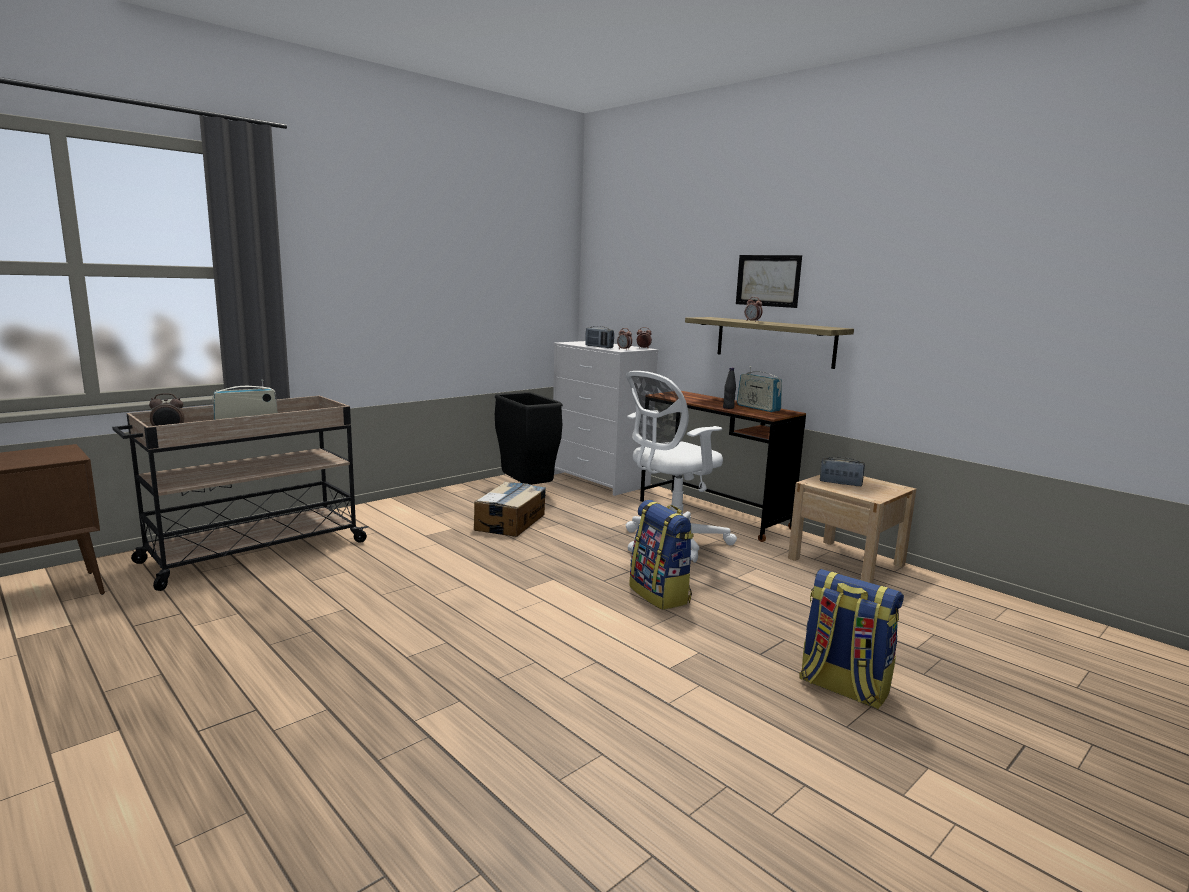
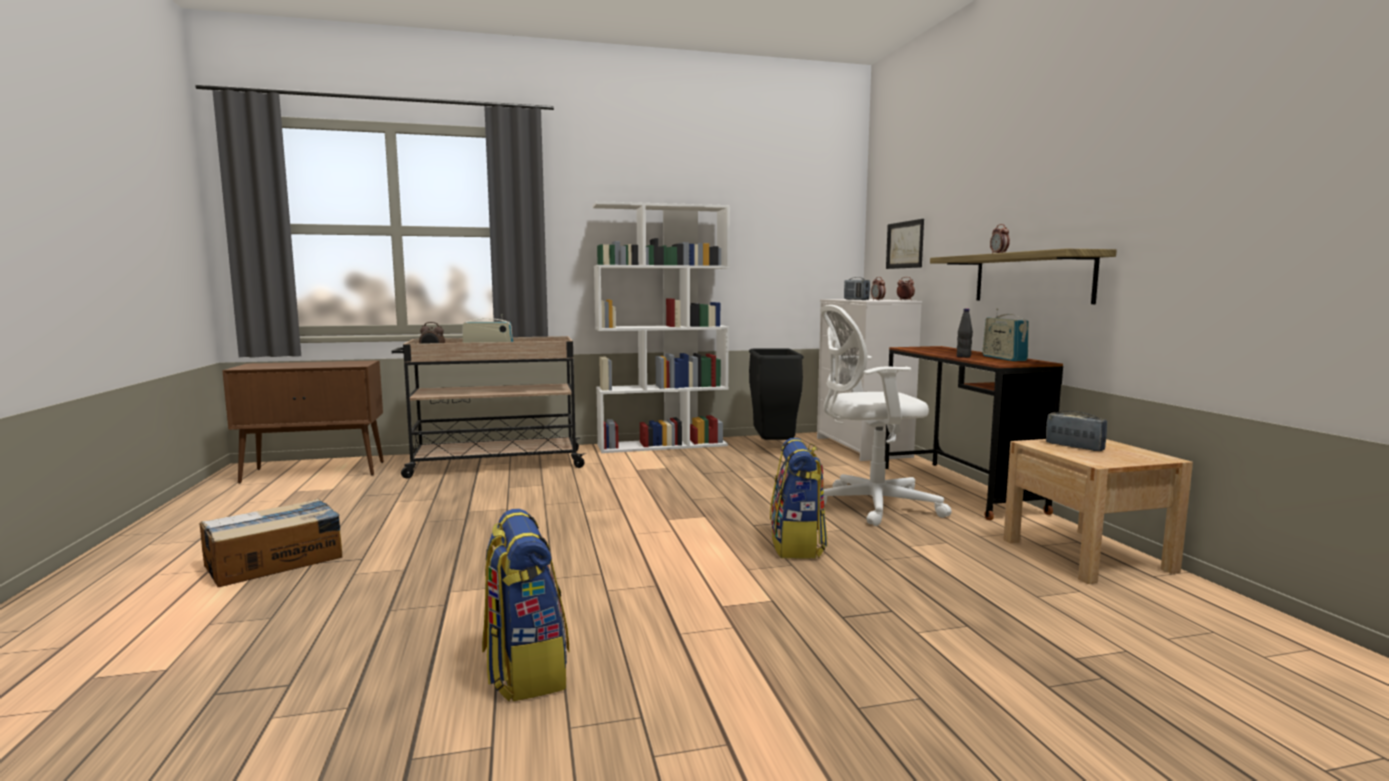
camera: 30 degrees right, 5 degrees down
(416, 500) = (663, 445): none -> white bookcase
(511, 522) = (725, 469): cardboard box -> cardboard box (276, 561)
(768, 280) = (1025, 205): picture -> picture (904, 245)
(842, 688) = (905, 671): backpack -> backpack (525, 670)

